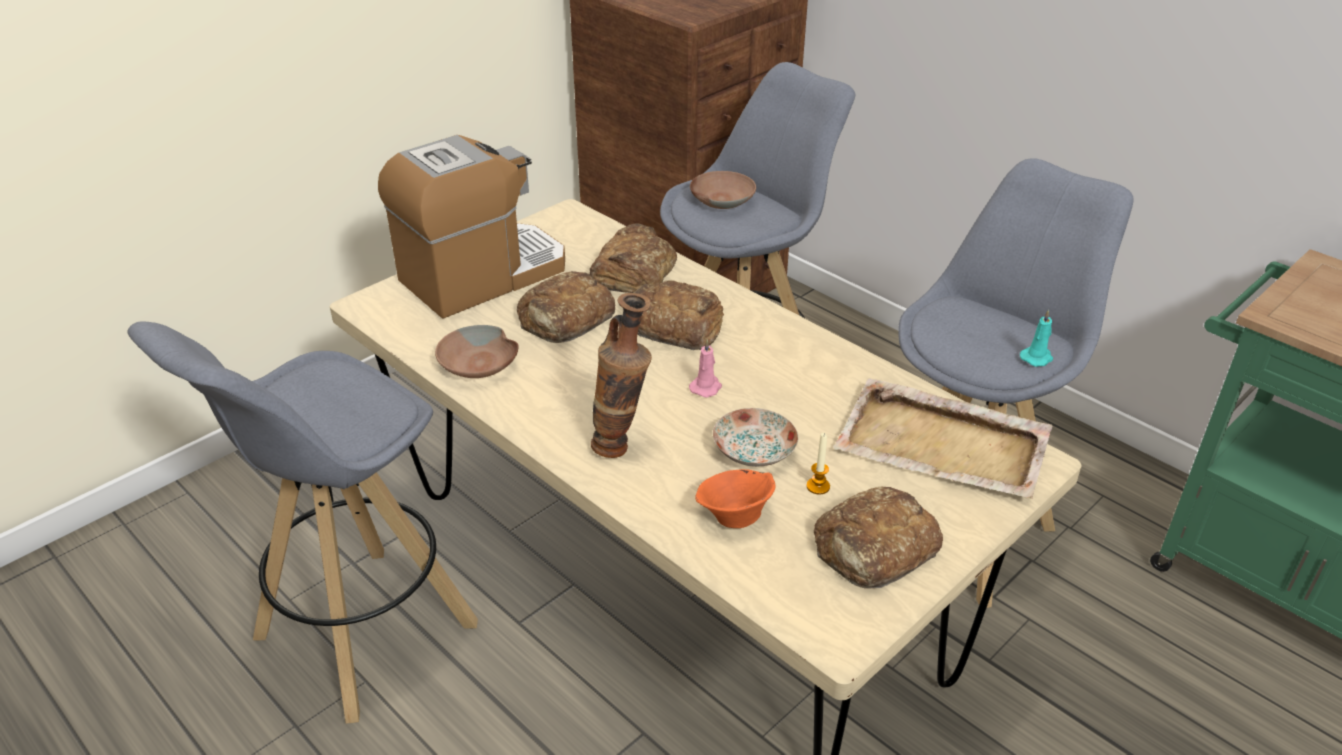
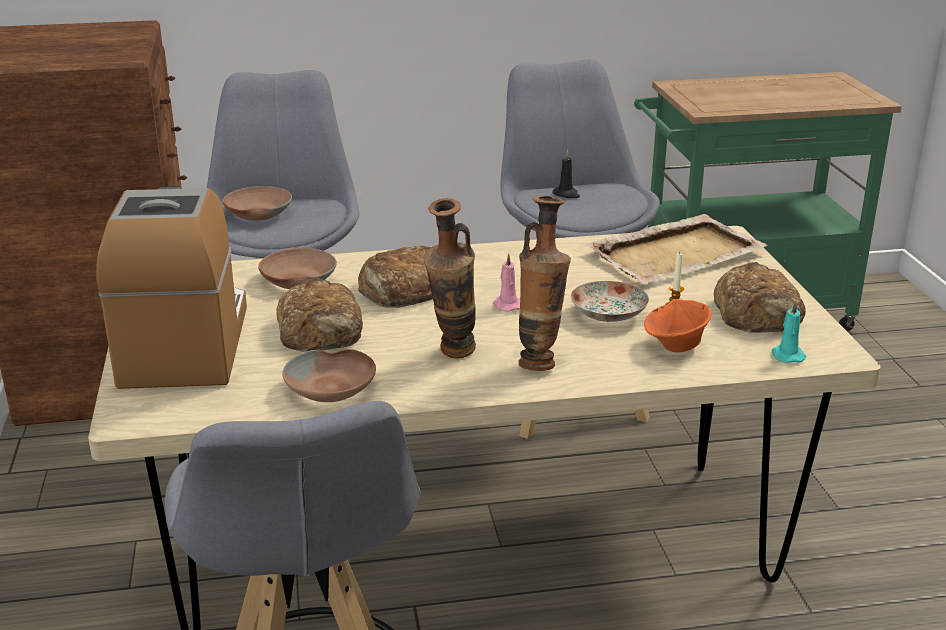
camera: 55 degrees left, 10 degrees down
(585, 397) = (452, 356): none -> vase
(633, 270) = (297, 279): bread -> brown bowl
(987, 324) = (566, 194): none -> black candle
(1037, 358) = (626, 194): turquoise candle -> turquoise candle (787, 355)

